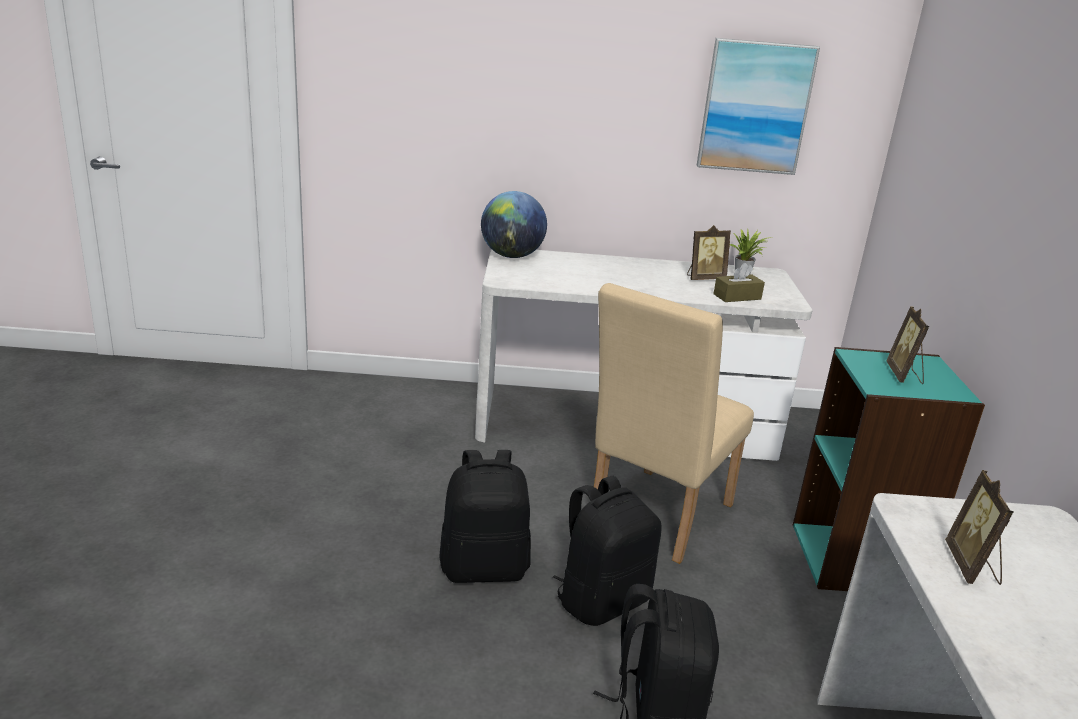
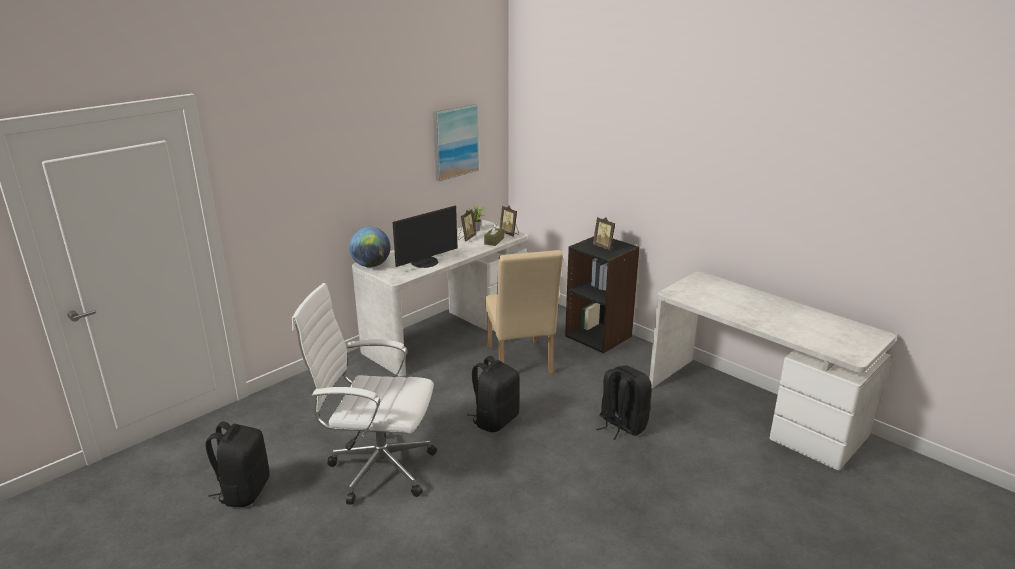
camera: 45 degrees left, 0 degrees up
(260, 523) = (377, 469): none -> white office chair
(581, 280) = (425, 263): none -> monitor
(602, 600) = (550, 402): black backpack -> black backpack (244, 491)
(855, 559) = (599, 336): turquoise bookcase -> black bookcase
(972, 566) = (708, 299): picture frame -> picture frame (509, 233)

